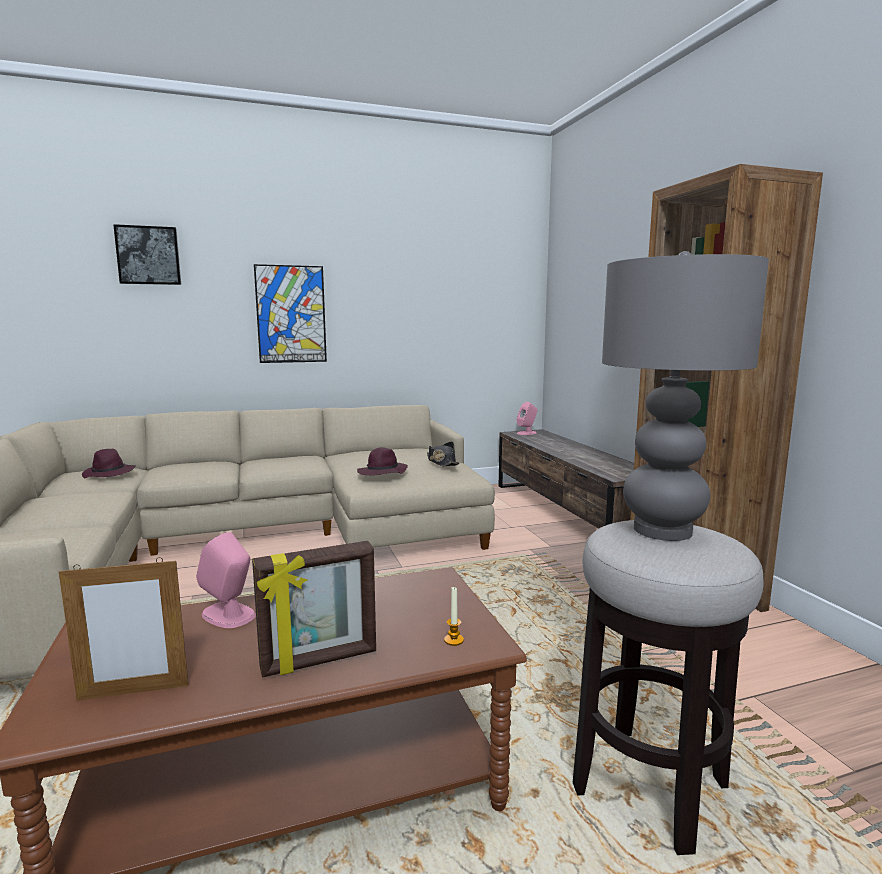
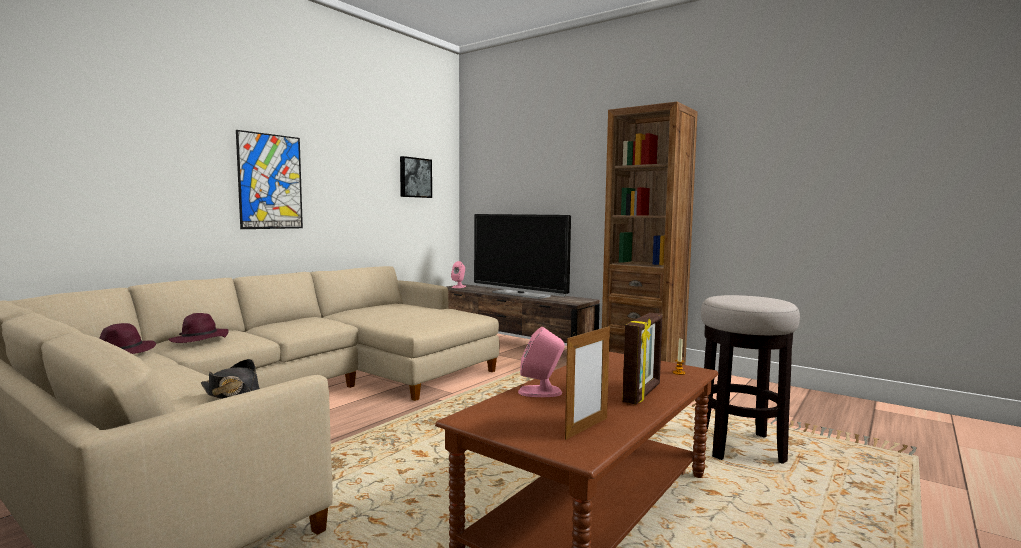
camera: 35 degrees left, 5 degrees down
(148, 255) = (123, 109): picture -> picture (414, 177)
(382, 473) = (415, 318): purple hat -> purple hat (199, 340)
(441, 462) = (442, 308): black hat -> black hat (234, 395)
(575, 453) = (520, 294): none -> television
(662, 530) = (738, 296): grey table lamp -> none

